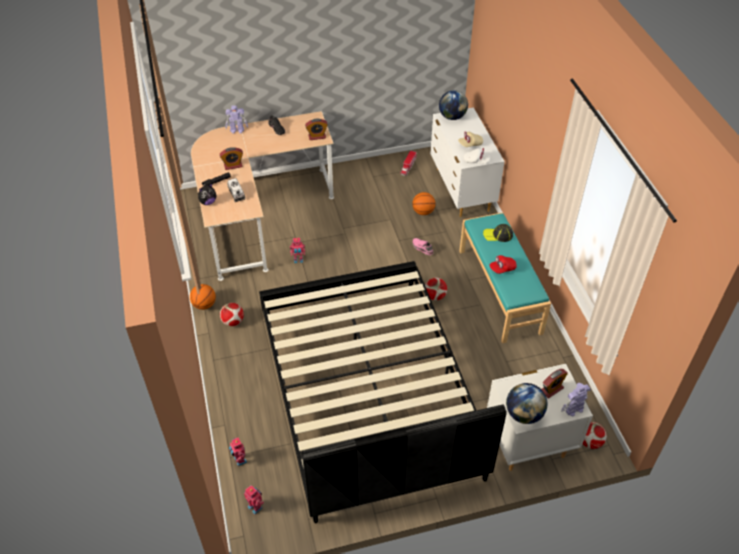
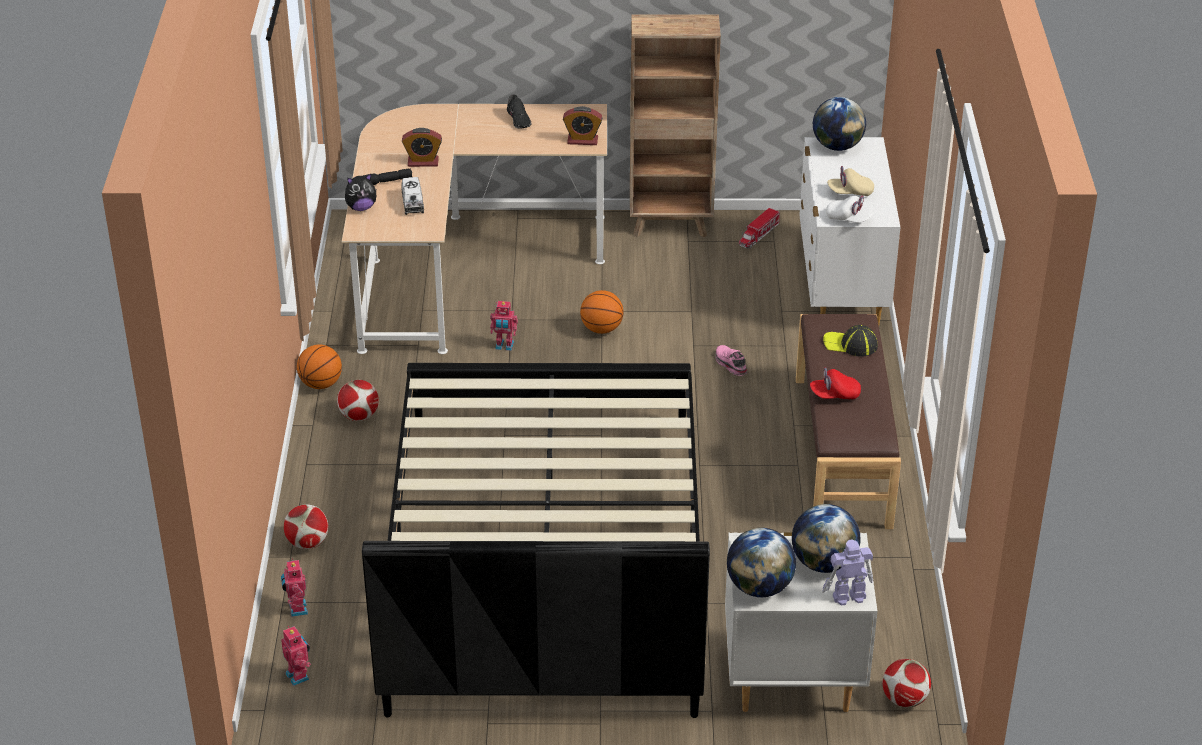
camera: 15 degrees right, 10 degrees down
(237, 130) = (451, 112): toy robot -> none
(361, 168) = (671, 224): none -> brown bookcase
(423, 212) = (756, 309): basketball -> basketball (601, 329)
(435, 296) = (722, 439): football -> football (308, 543)
(500, 291) = (843, 451): turquoise bench -> brown bench
(551, 389) = (824, 563): alarm clock -> globe

